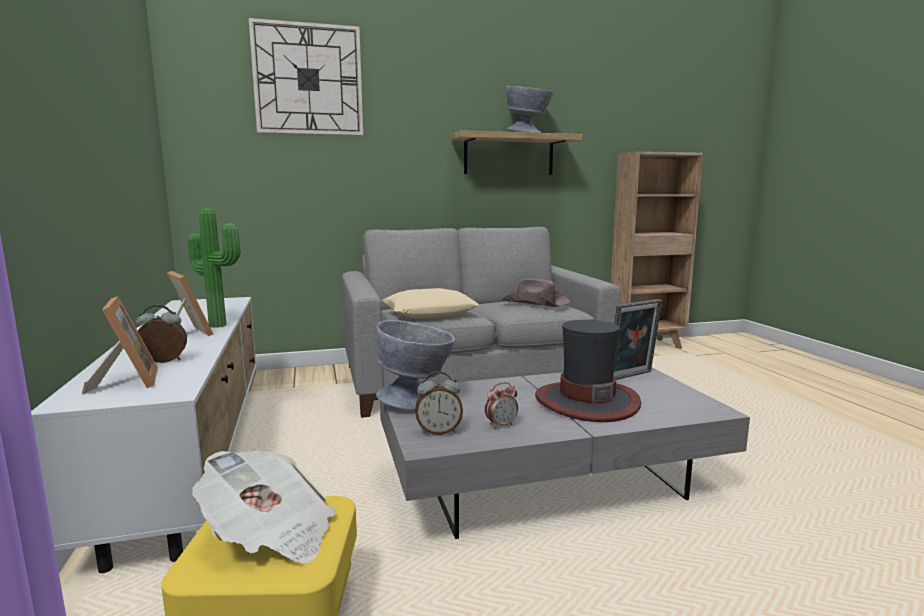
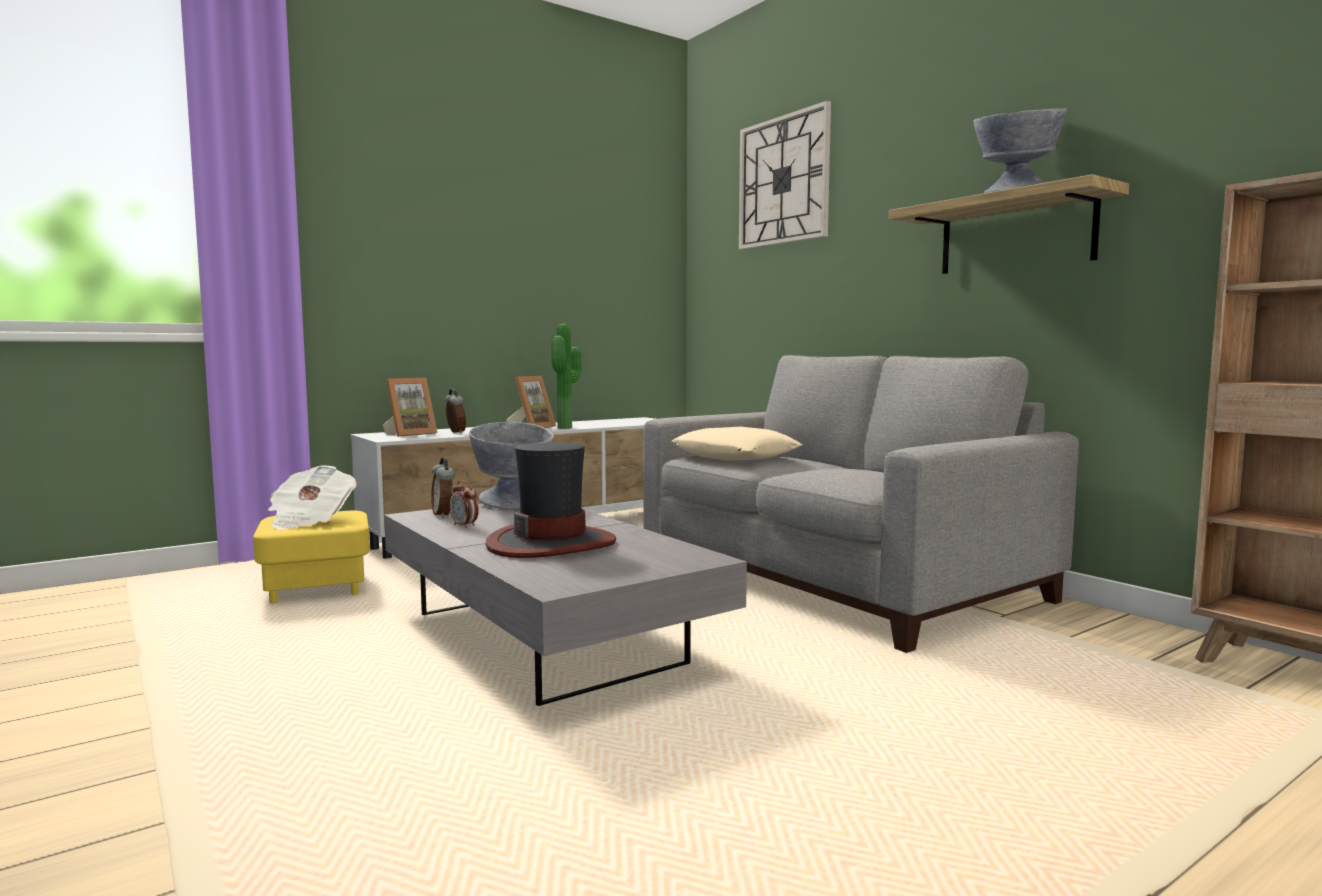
camera: 70 degrees right, 5 degrees down
(535, 303) = (854, 470): brown hat -> none
(632, 376) = (670, 555): picture frame -> none

